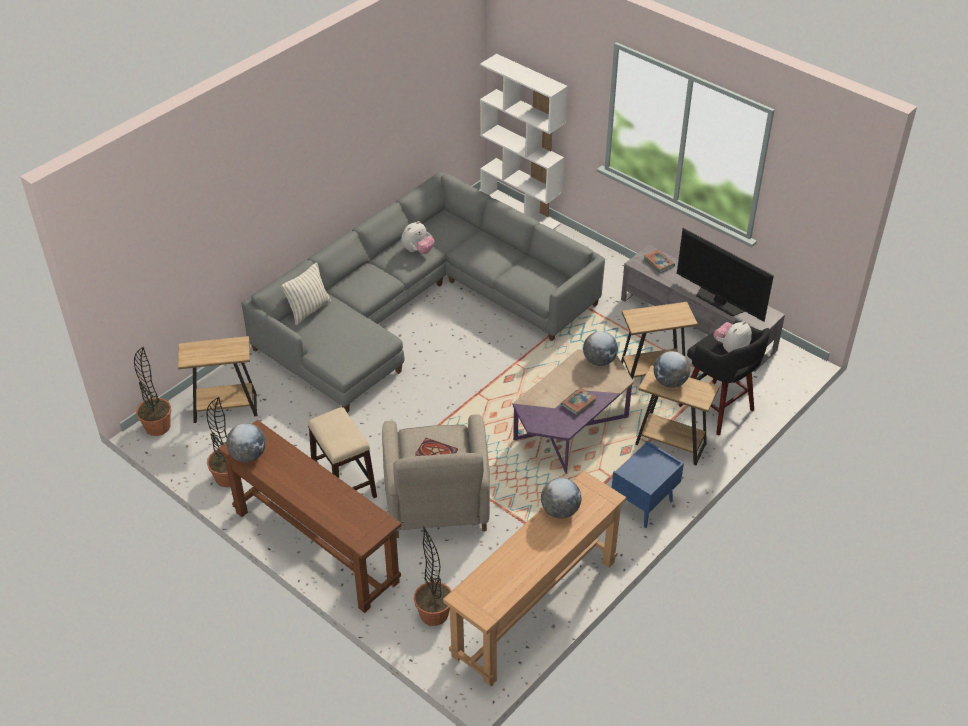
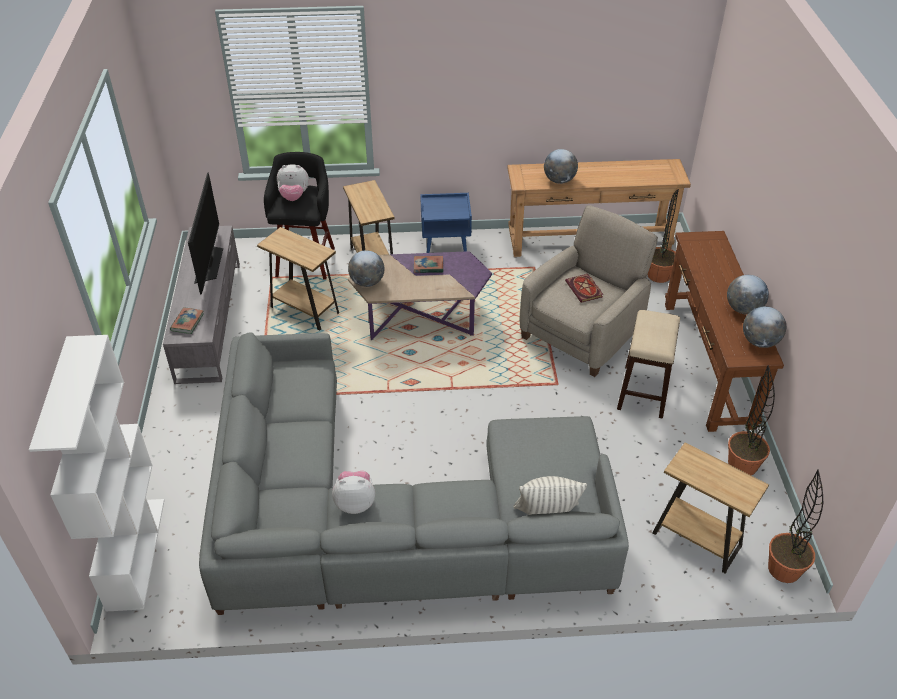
camera: 135 degrees left, 0 degrees up
(670, 382) = (368, 206): globe -> globe (743, 309)

